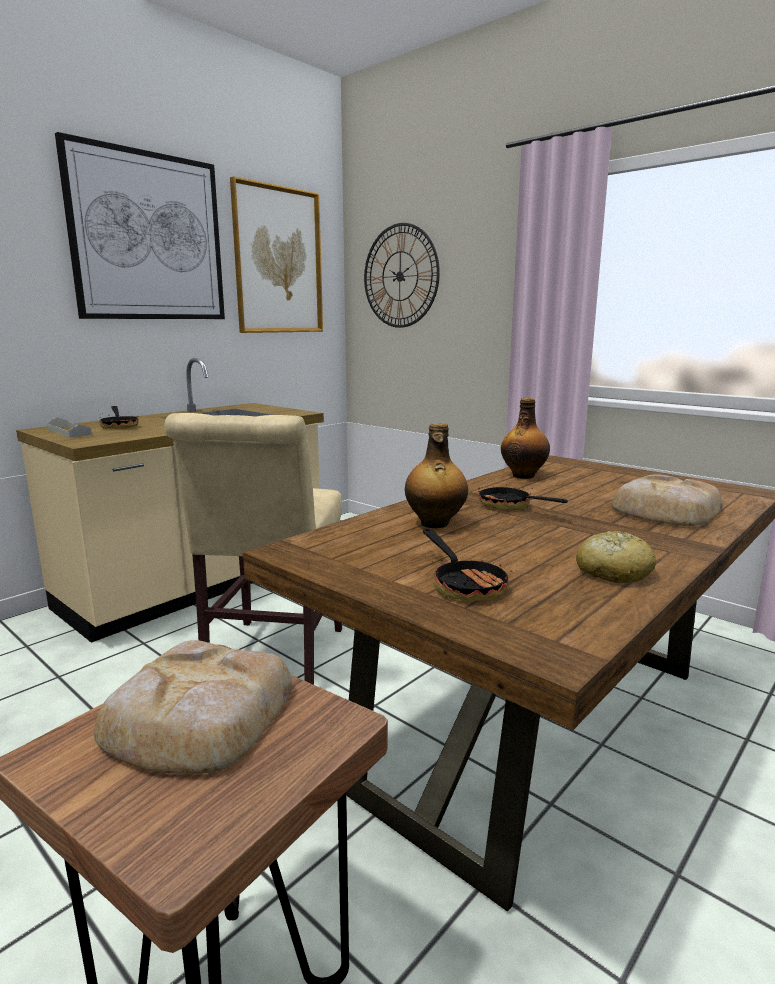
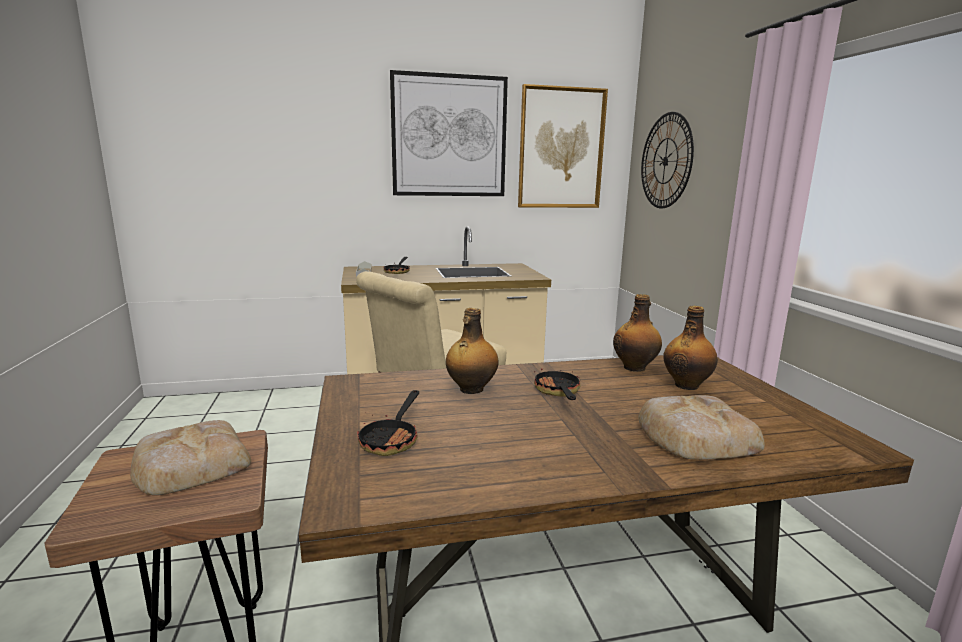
camera: 35 degrees right, 0 degrees up
(585, 479) = (687, 385): none -> bottle
(613, 572) = (512, 470): bread -> none

